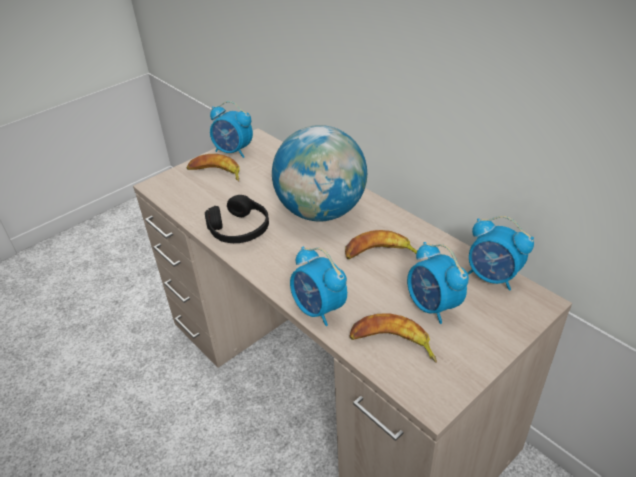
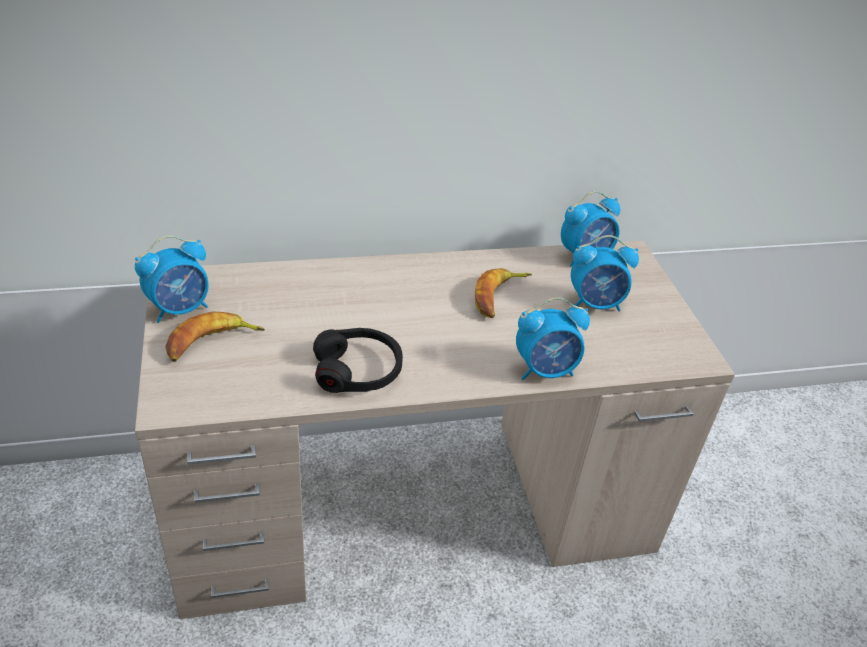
camera: 65 degrees left, 0 degrees up
(321, 211) = (391, 300): globe -> none
(392, 343) = (623, 348): banana -> none

